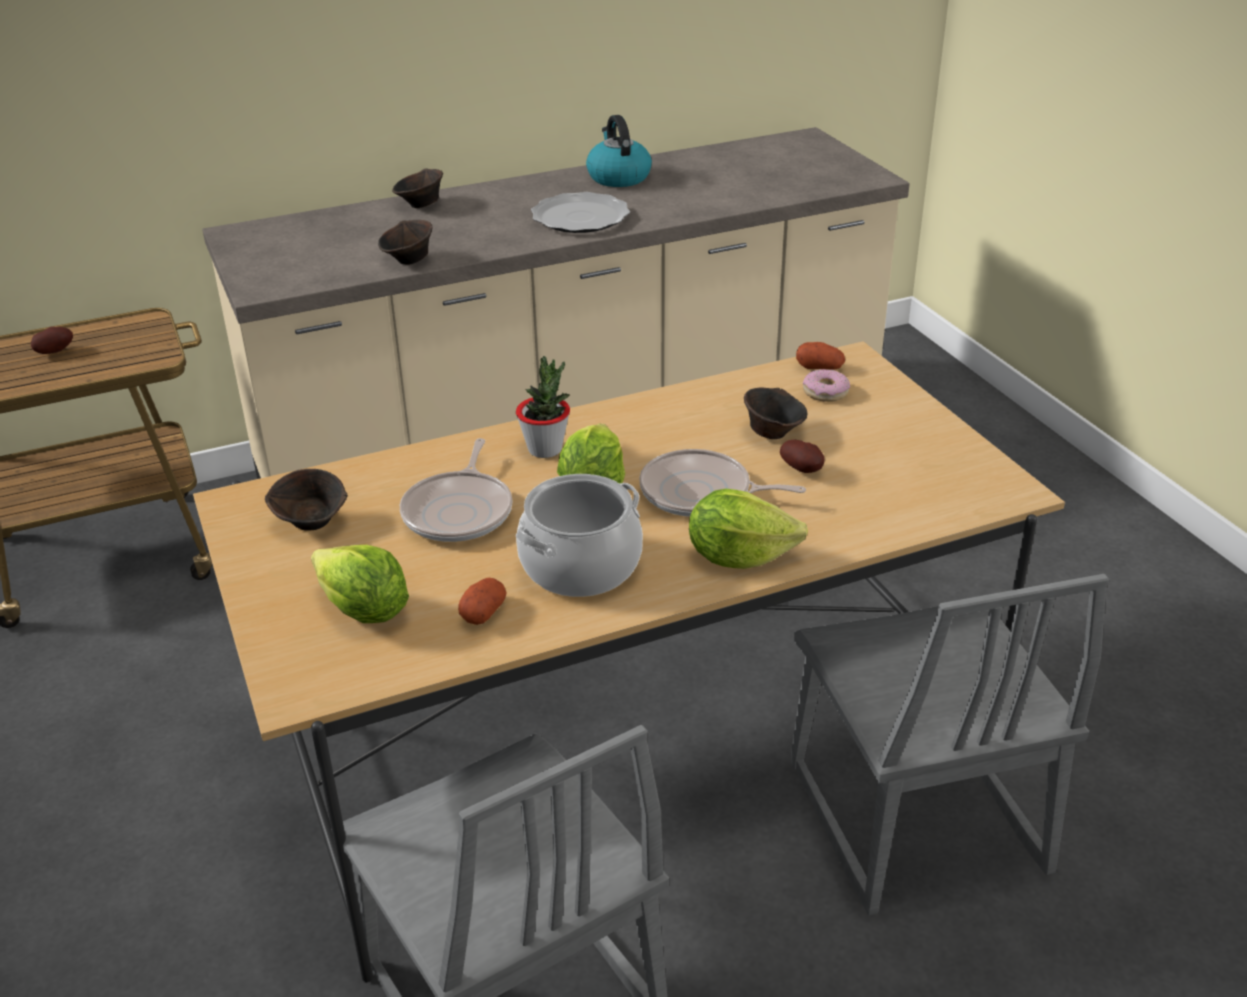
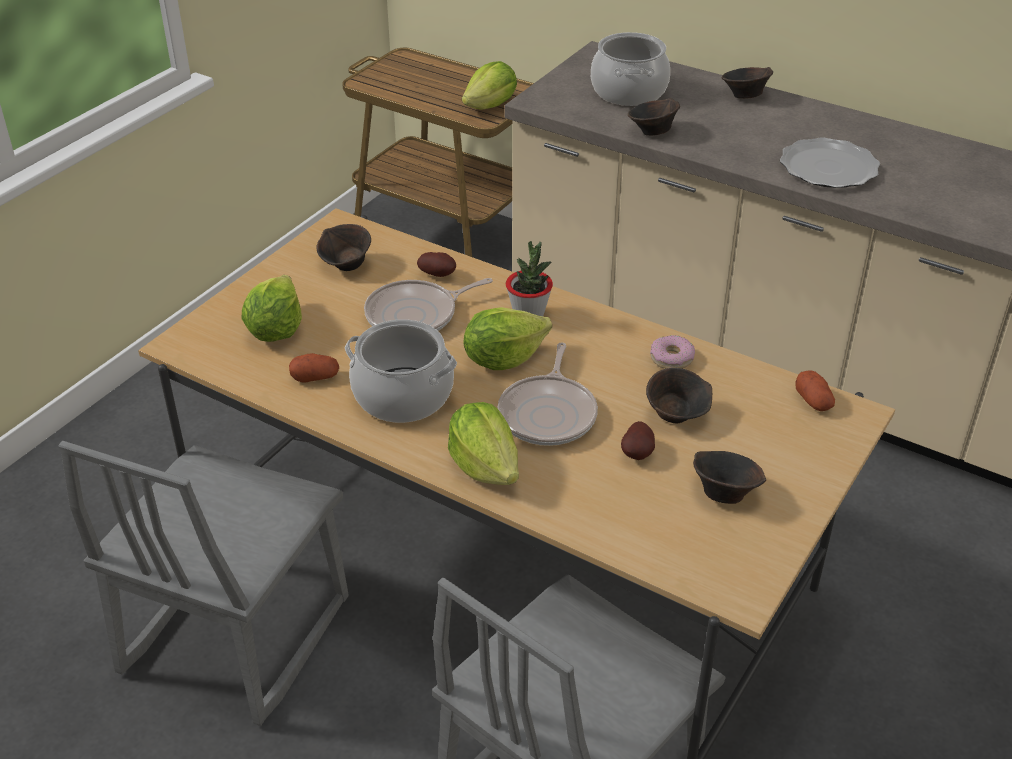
camera: 55 degrees right, 5 degrees up
(55, 352) = (450, 83): potato -> potato (438, 275)
(141, 346) = (491, 106): none -> lettuce
(324, 245) = (628, 91): none -> cooking pot
(618, 177) = (930, 153): kettle -> none
(701, 493) = (549, 413): frying pan -> frying pan turned 150 degrees counterclockwise
(825, 392) = (775, 420): donut -> donut (671, 358)
(891, 450) = (723, 493): none -> brown bowl

